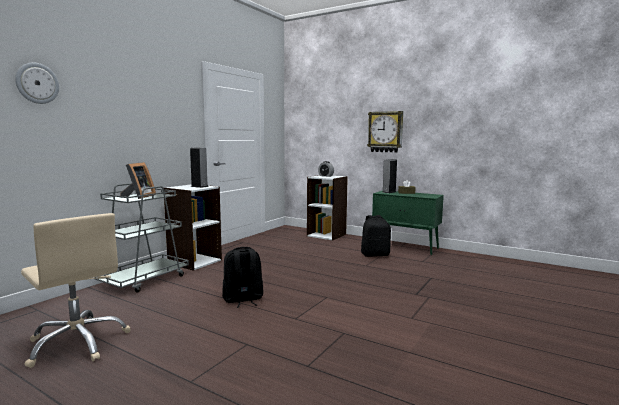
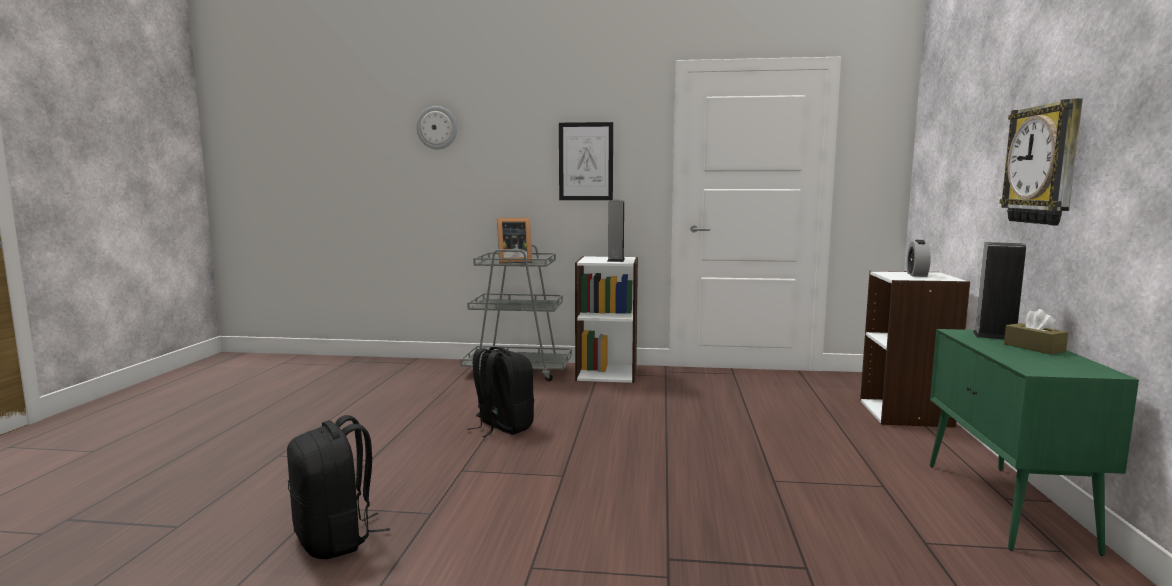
camera: 65 degrees right, 0 degrees up
(78, 343) = (349, 394): beige office chair -> none
(158, 121) = (586, 161): none -> picture
(375, 254) = (866, 479): black backpack -> black backpack (335, 539)

